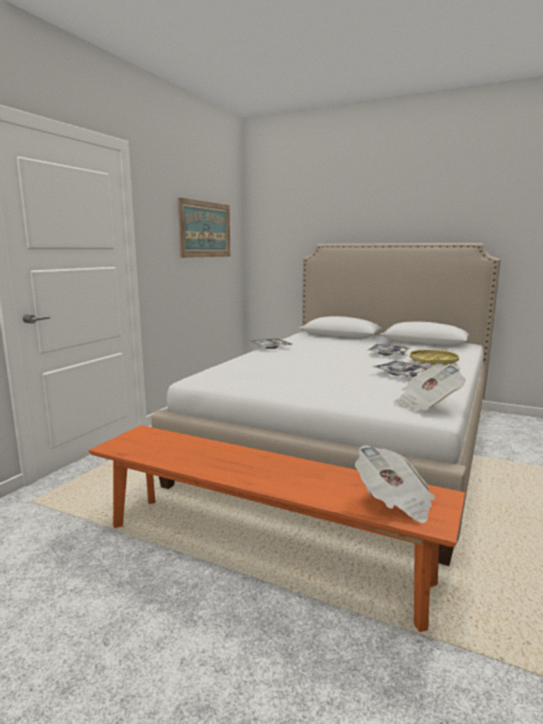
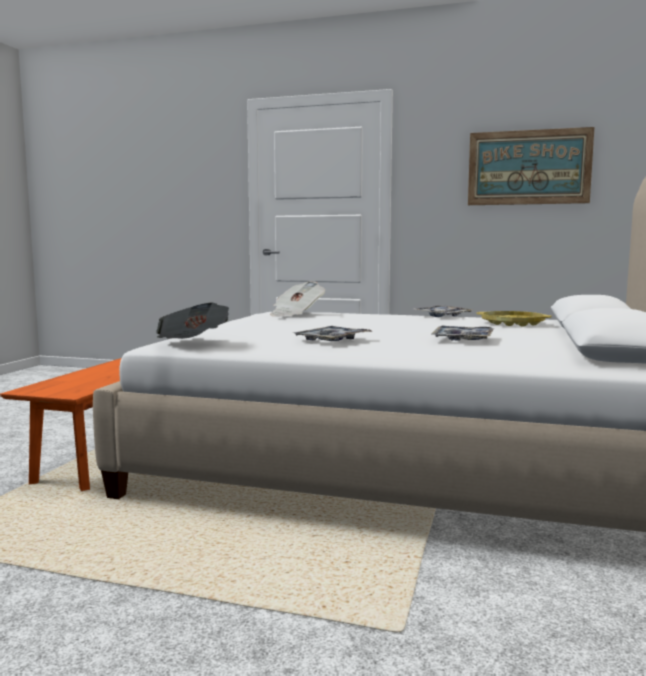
camera: 80 degrees right, 5 degrees down
(394, 502) = (71, 383): newspaper -> newspaper (296, 314)
(433, 361) = (427, 350): yellow tray -> yellow tray (512, 323)

